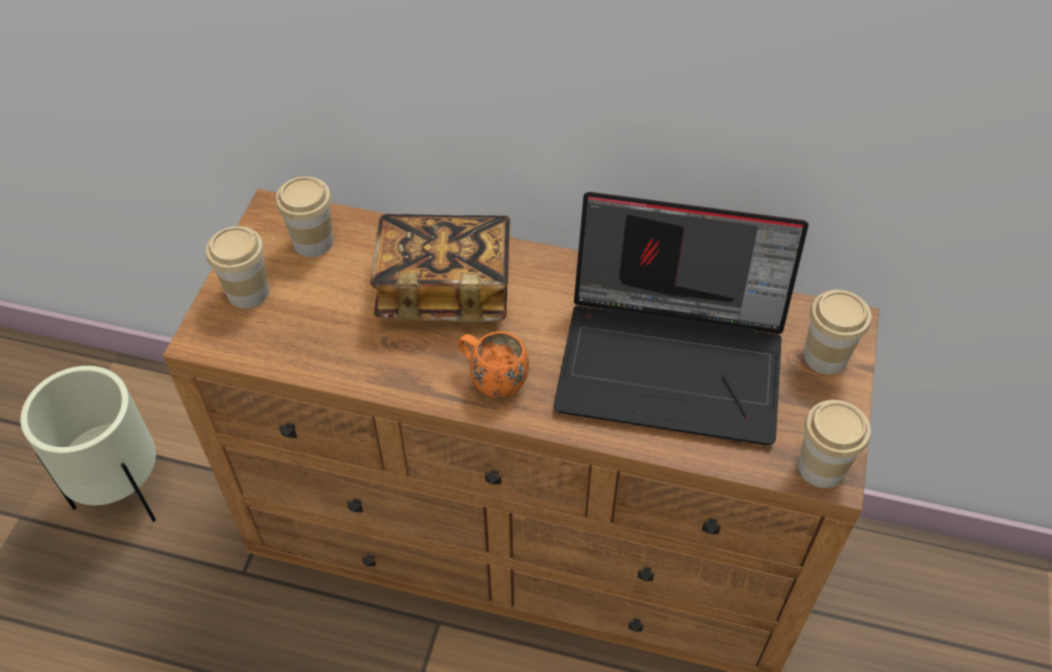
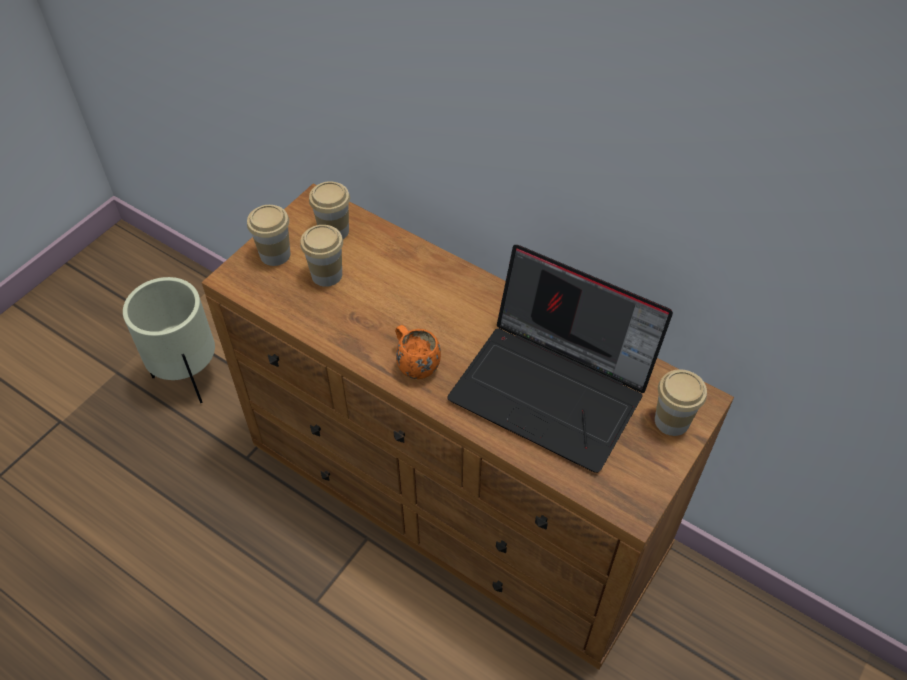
camera: 20 degrees right, 0 degrees up
(445, 287) = (411, 289): book -> none
(821, 467) = (628, 501): cup -> cup (327, 275)

